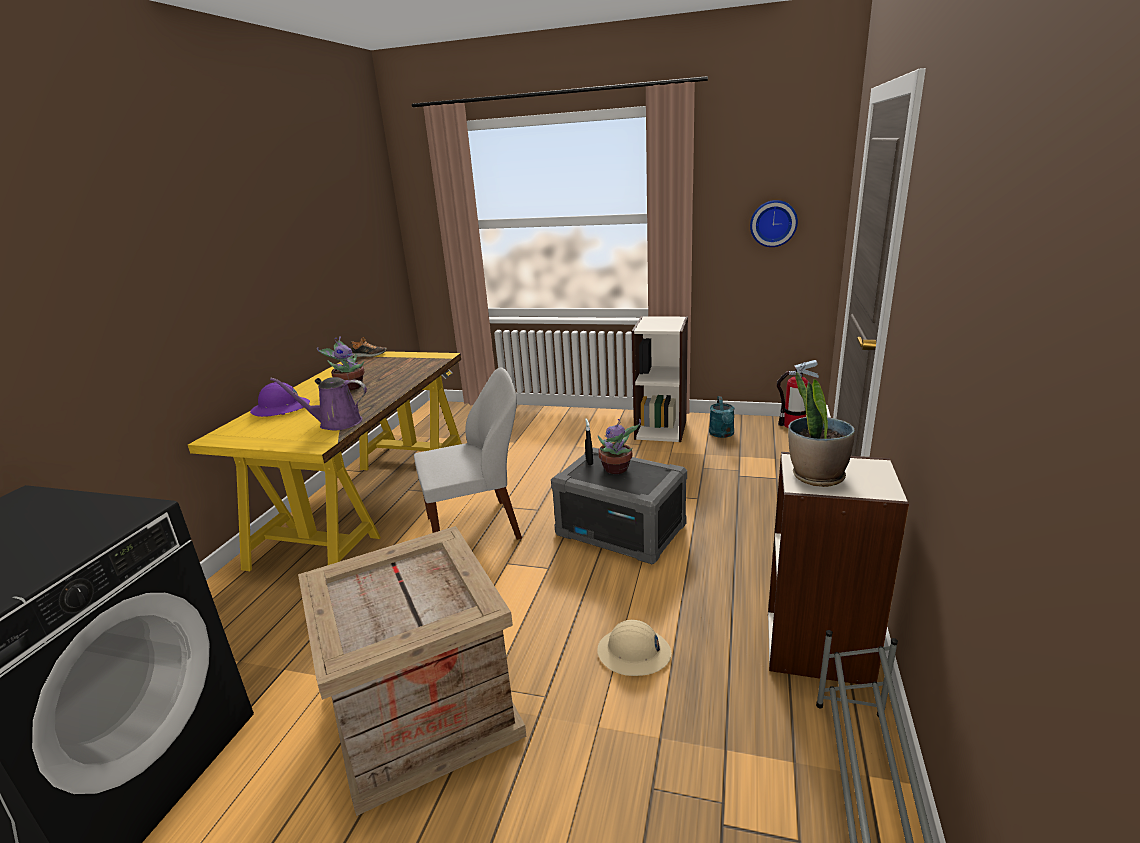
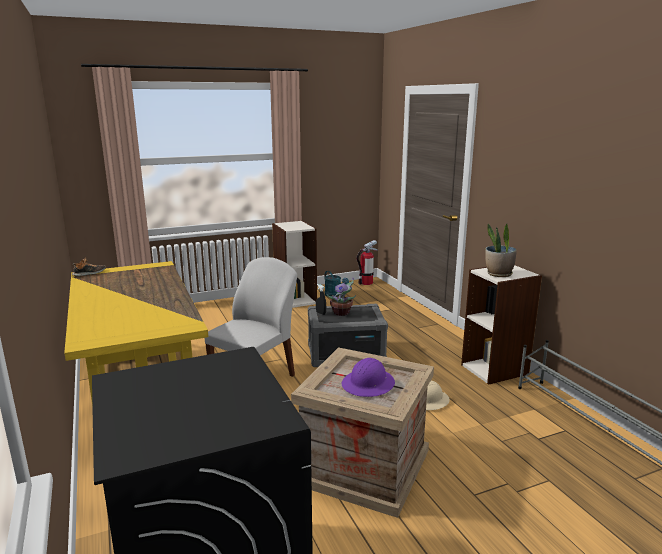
camera: 40 degrees left, 5 degrees down
(281, 408) = (97, 316): purple hard hat -> purple hard hat (368, 384)
(336, 423) = (173, 313): purple watering can -> none
(349, 387) = (127, 293): potted plant -> none
(773, 223) = (343, 159): wall clock -> none

